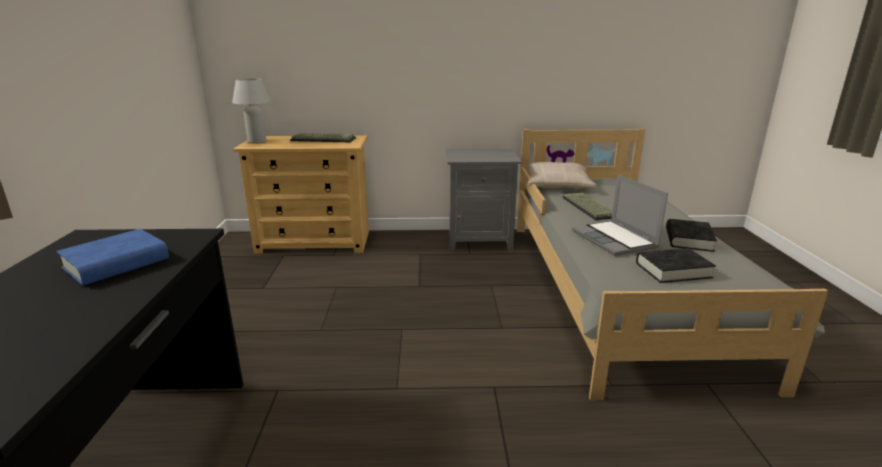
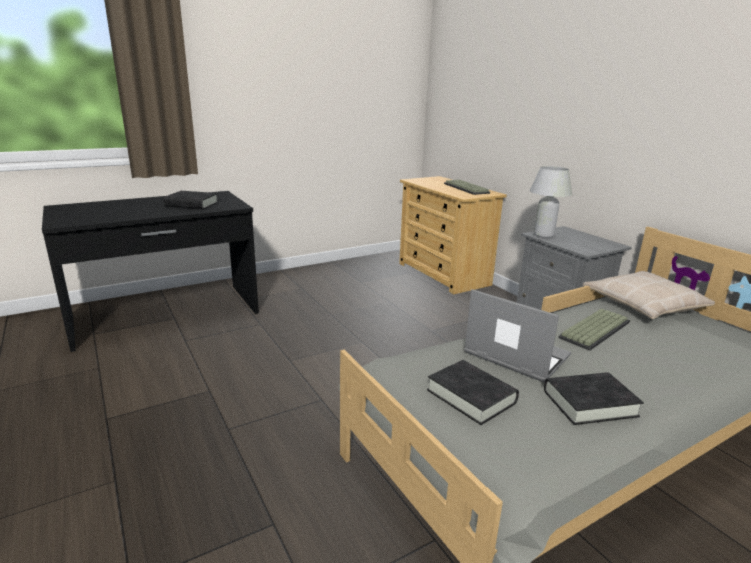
camera: 60 degrees right, 0 degrees up
(116, 264) = (192, 204): blue book -> black book
(257, 141) = (426, 179): white table lamp -> white table lamp (543, 235)
(615, 240) = (514, 355): laptop -> laptop turned 90 degrees clockwise

